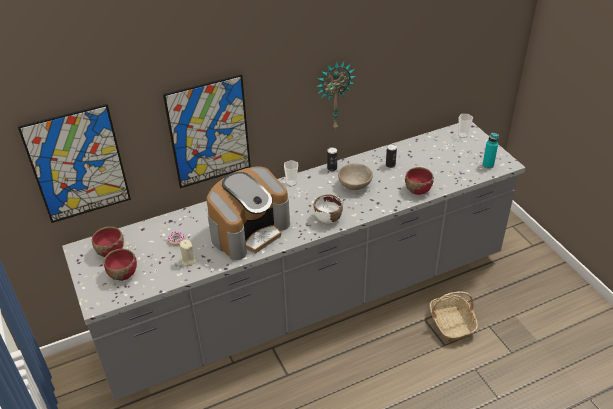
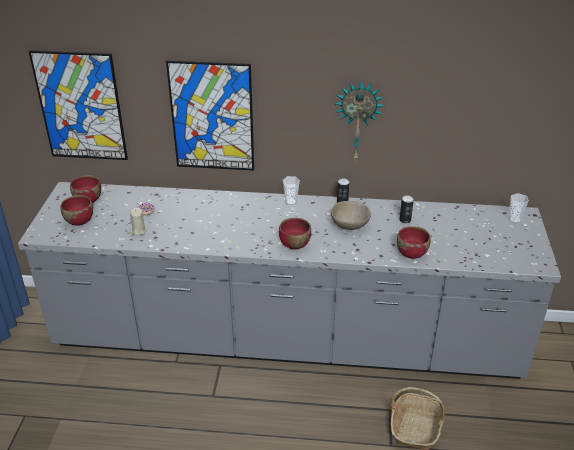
camera: 30 degrees right, 5 degrees down
(249, 230) = (213, 227): coffee machine -> none
(327, 218) = (294, 244): white bowl -> red bowl
(488, 165) = (516, 258): turquoise bottle -> none

